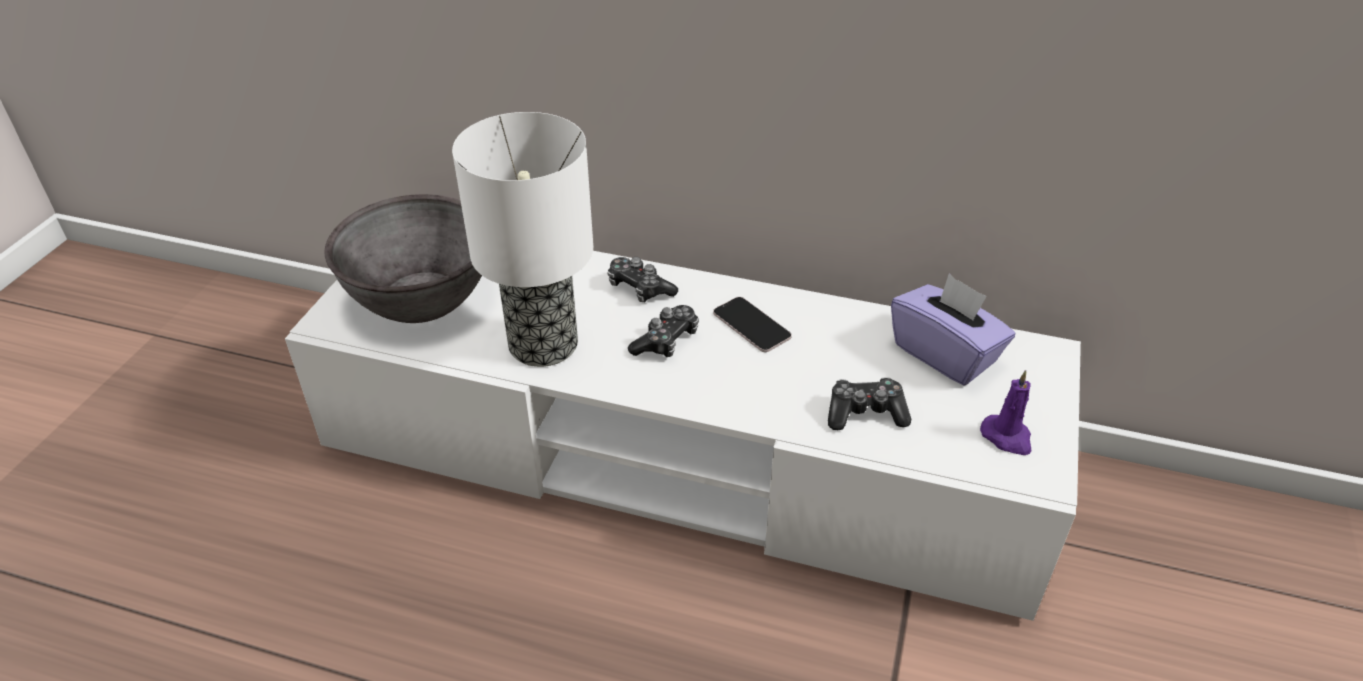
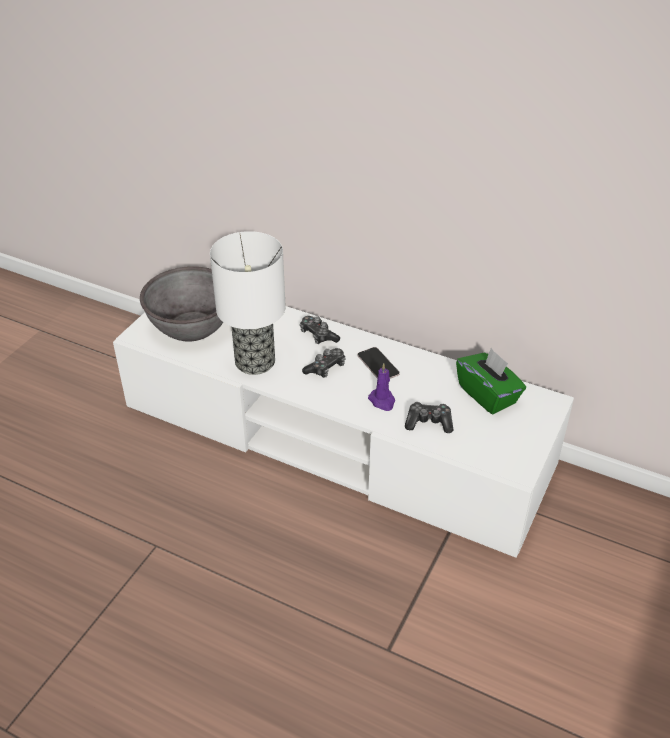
camera: 10 degrees right, 0 degrees up
(945, 354) = (488, 395): purple tissue box -> green tissue box
(1007, 437) = (507, 446): purple candle -> purple candle (382, 401)

